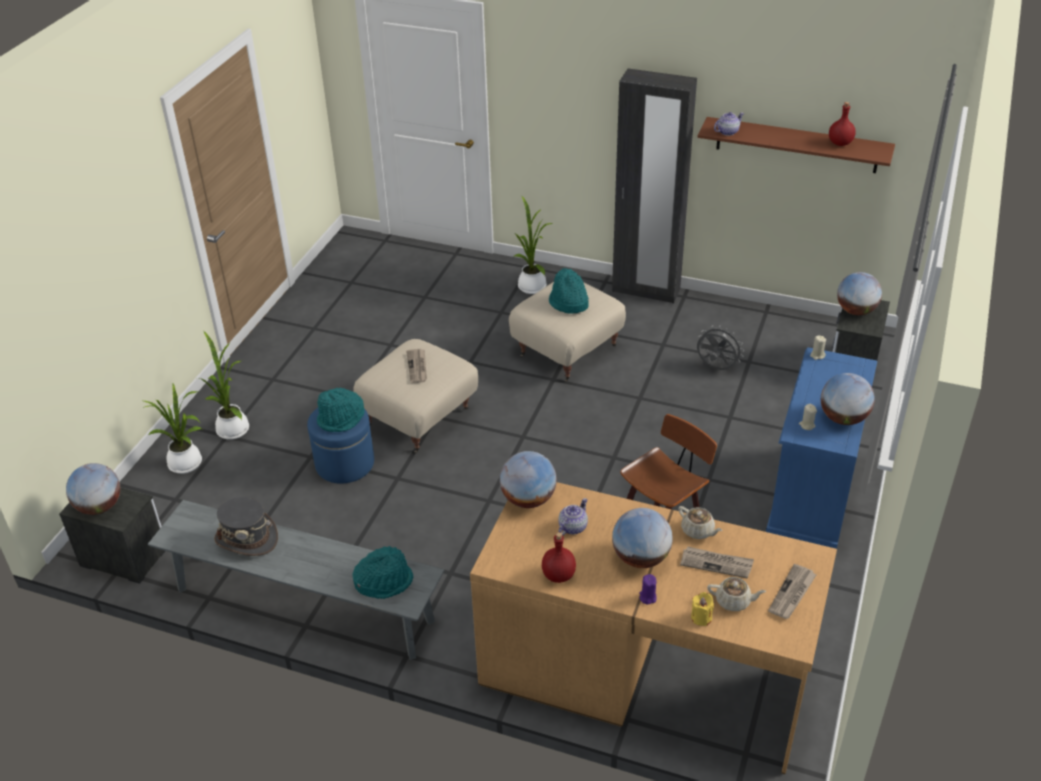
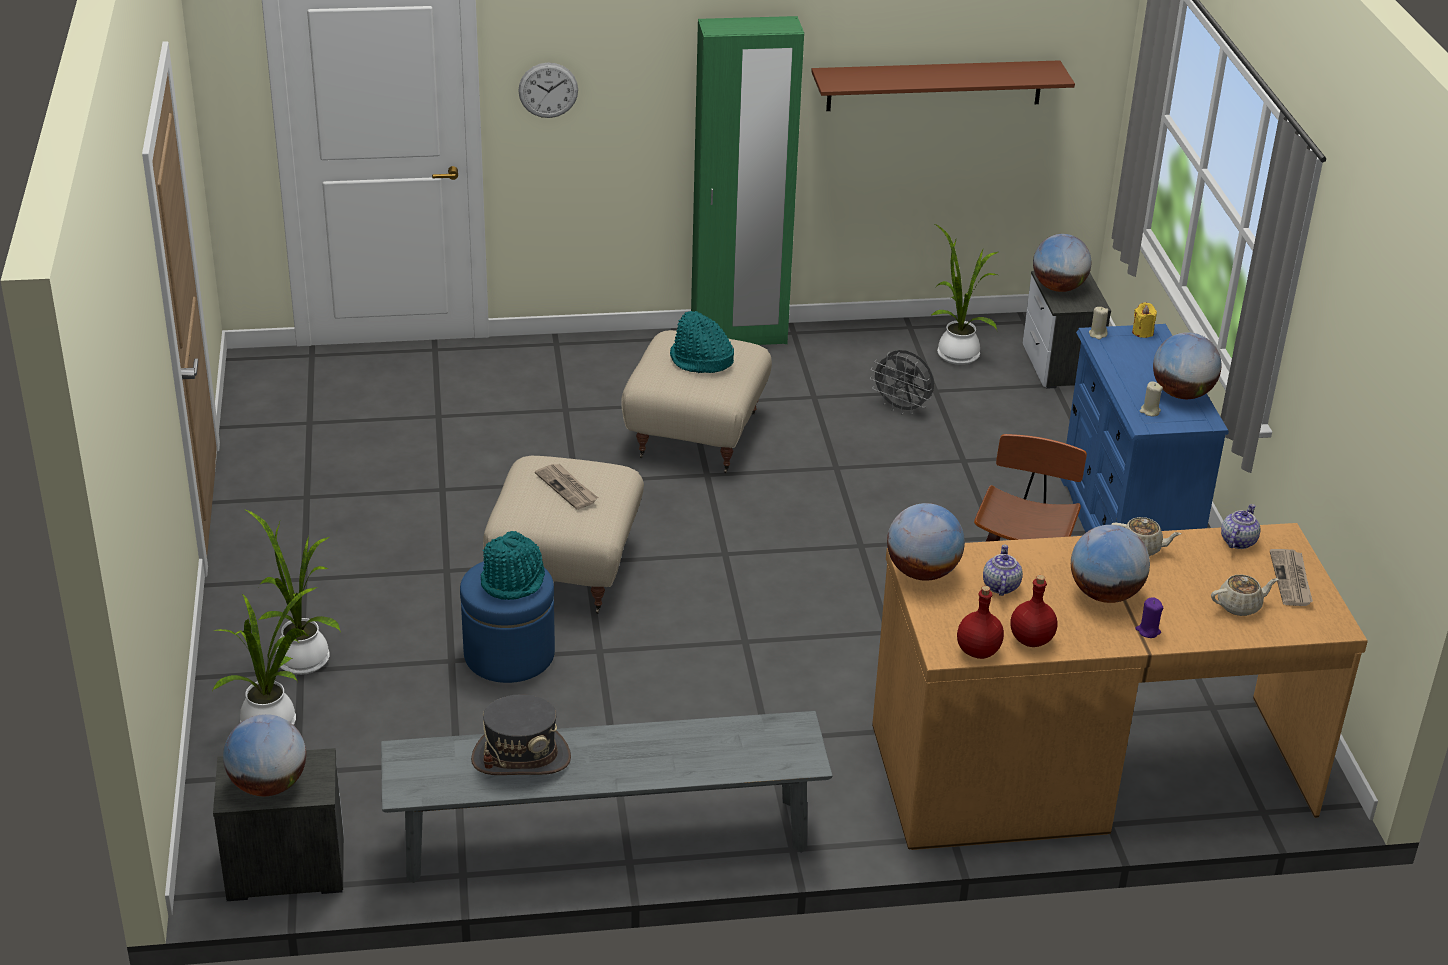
camera: 30 degrees left, 5 degrees down
(384, 581) = (752, 748): turquoise hat -> none
(529, 100) = (548, 90): none -> wall clock
(532, 285) = (579, 365): potted plant -> potted plant (955, 353)
(645, 291) = (739, 337): black wardrobe -> green wardrobe
(701, 617) = (1221, 632): yellow candle -> yellow candle (1142, 332)
(716, 368) = (902, 408): grey fan -> grey fan turned 150 degrees counterclockwise
(716, 563) = (1190, 574): newspaper -> none
(727, 132) = (855, 81): teapot -> teapot (1237, 541)
(840, 143) = (998, 71): red bottle -> red bottle (977, 651)

